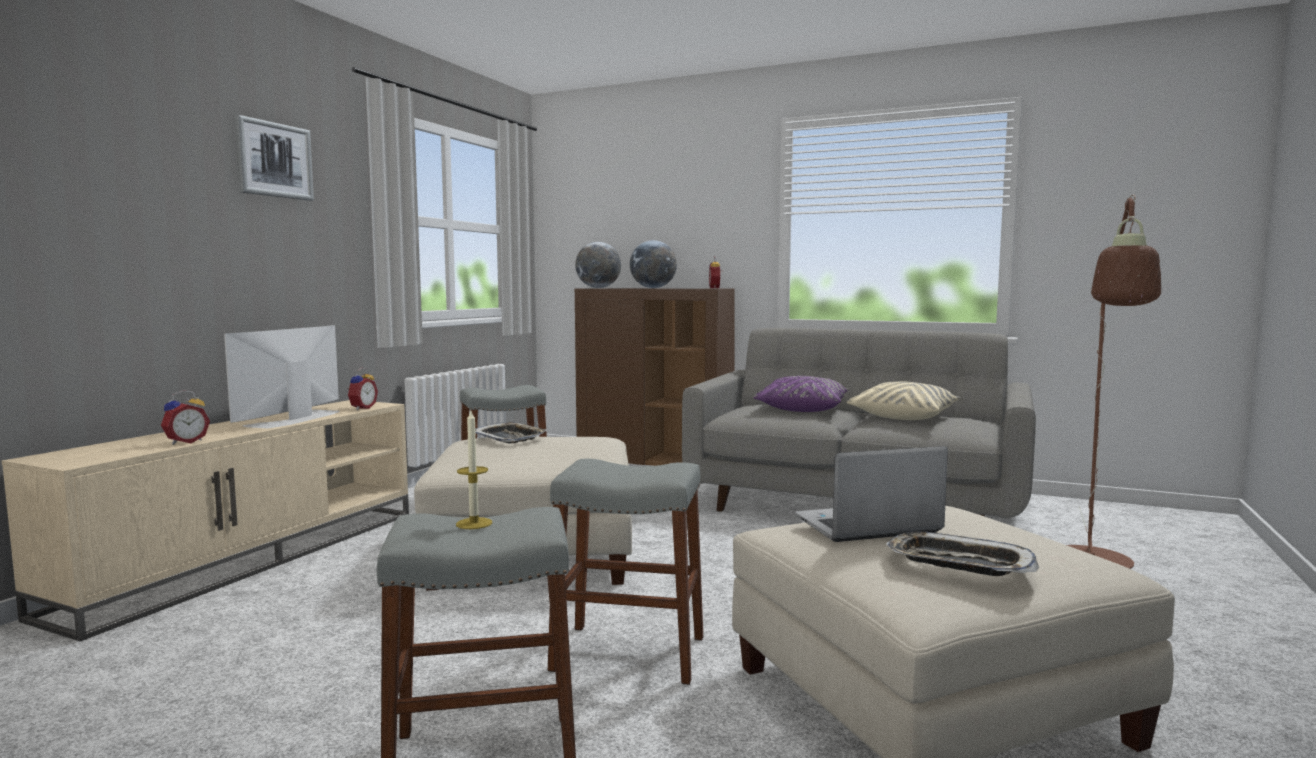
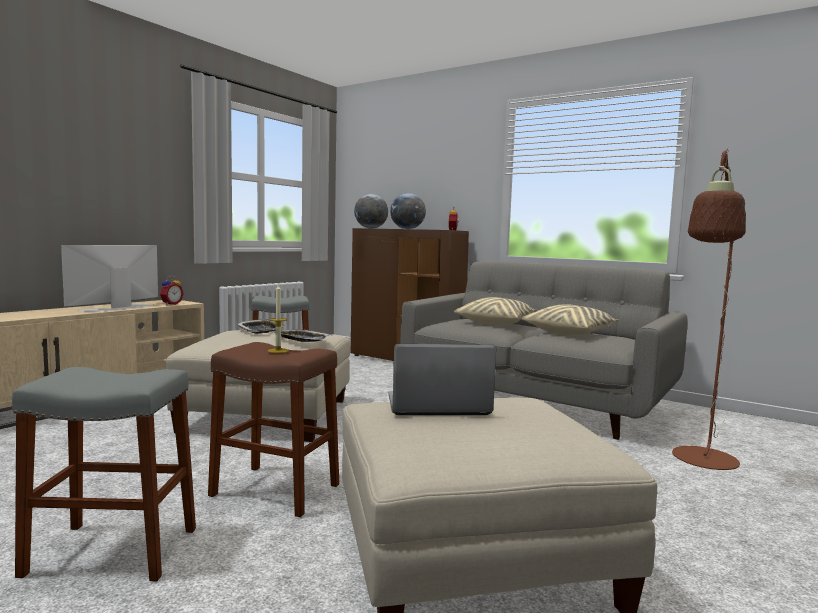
camera: 10 degrees right, 0 degrees up
(185, 442) = (26, 317): alarm clock -> none
(274, 160) = (118, 128): picture -> none
(474, 523) = (106, 376): candle -> candle (278, 351)
(629, 653) = (275, 490): grey stool -> brown stool
(802, 409) = (495, 323): purple pillow -> beige pillow
(958, 564) = (472, 439): tray -> tray (301, 339)

